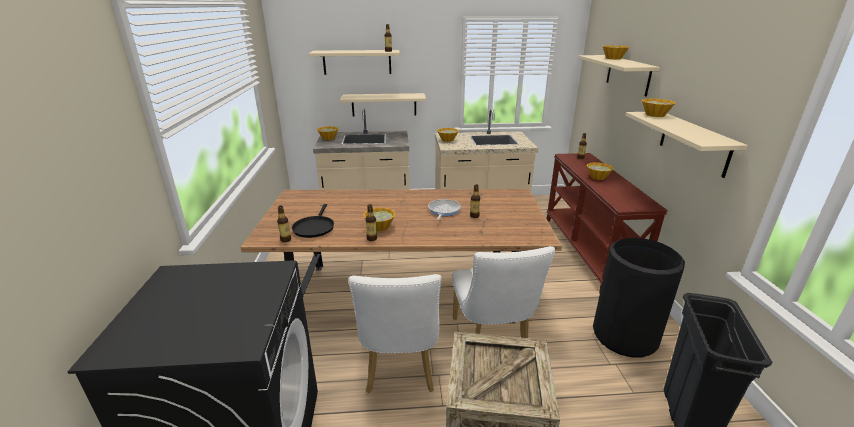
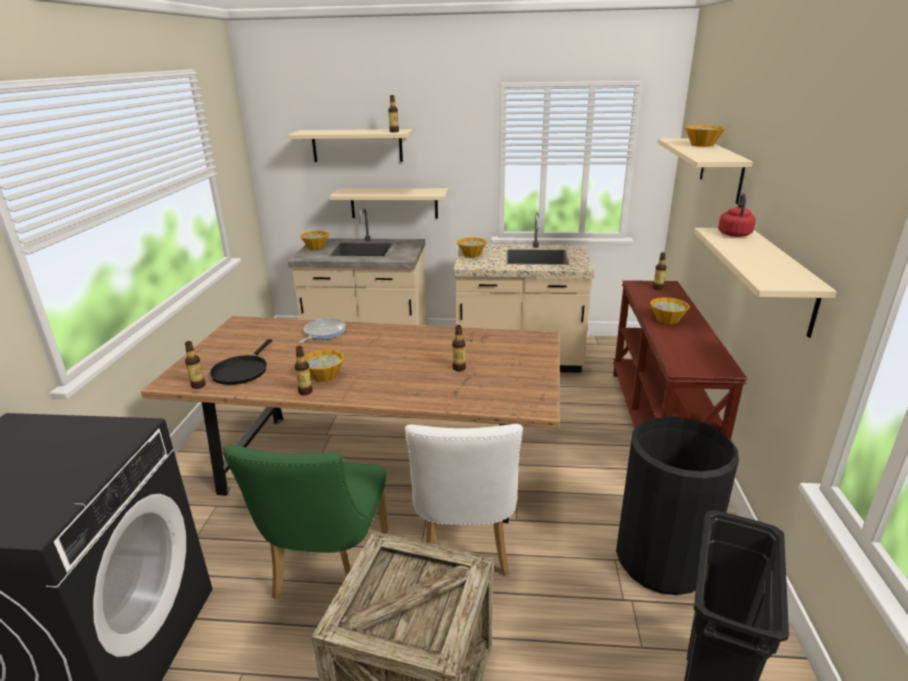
camera: 10 degrees right, 0 degrees up
(400, 369) = (328, 571): white chair -> green chair
(443, 211) = (421, 358): frying pan -> frying pan (323, 333)
(655, 115) = (734, 234): bowl -> red kettle

